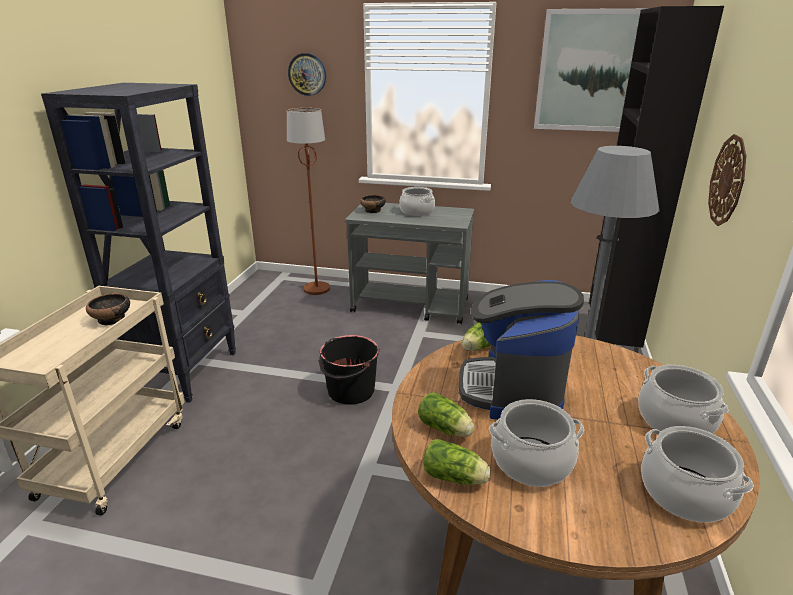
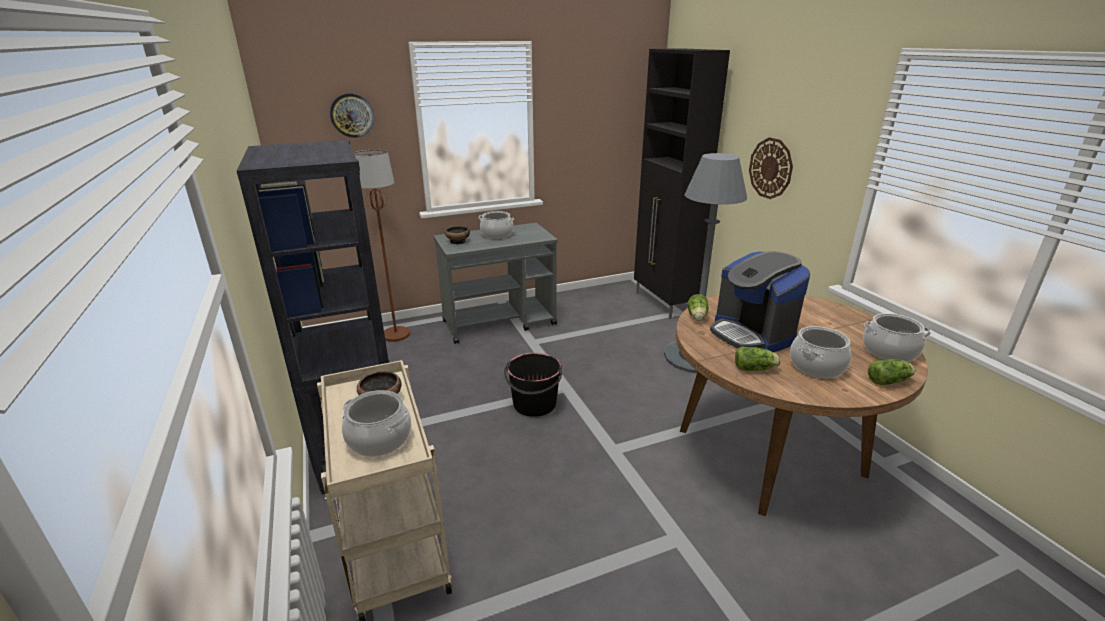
camera: 35 degrees left, 0 degrees up
(456, 478) = (799, 390): lettuce -> lettuce (890, 381)
(597, 72) = (612, 96): picture -> none
(674, 420) = (840, 320): cooking pot -> cooking pot (379, 439)

